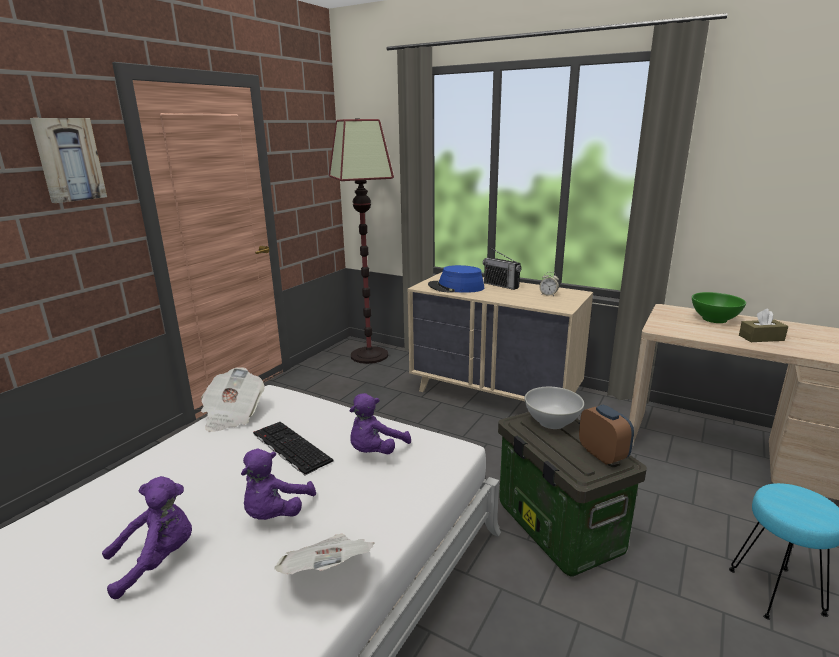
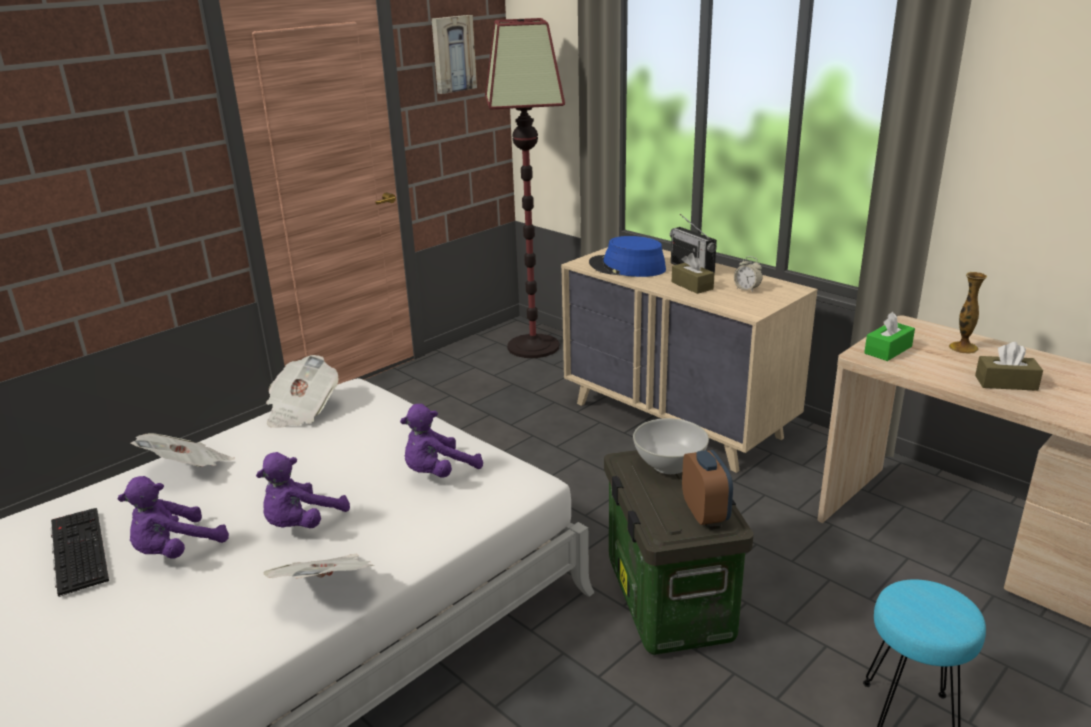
camera: 15 degrees right, 5 degrees up
(68, 159) = (143, 98): picture -> picture (452, 54)
(144, 478) = (189, 469): none -> newspaper
(157, 560) = (175, 551): purple plush toy -> purple plush toy turned 150 degrees clockwise
(289, 447) = (346, 456): keyboard -> keyboard (76, 550)
(510, 295) = (692, 285): none -> brown tissue box
(670, 324) = (888, 350): none -> green tissue box
(714, 319) = (963, 348): green bowl -> vase

